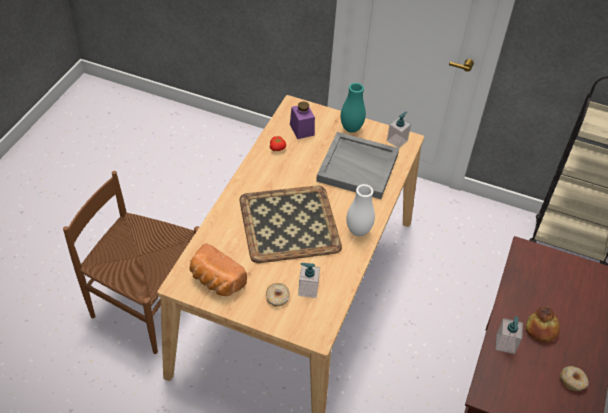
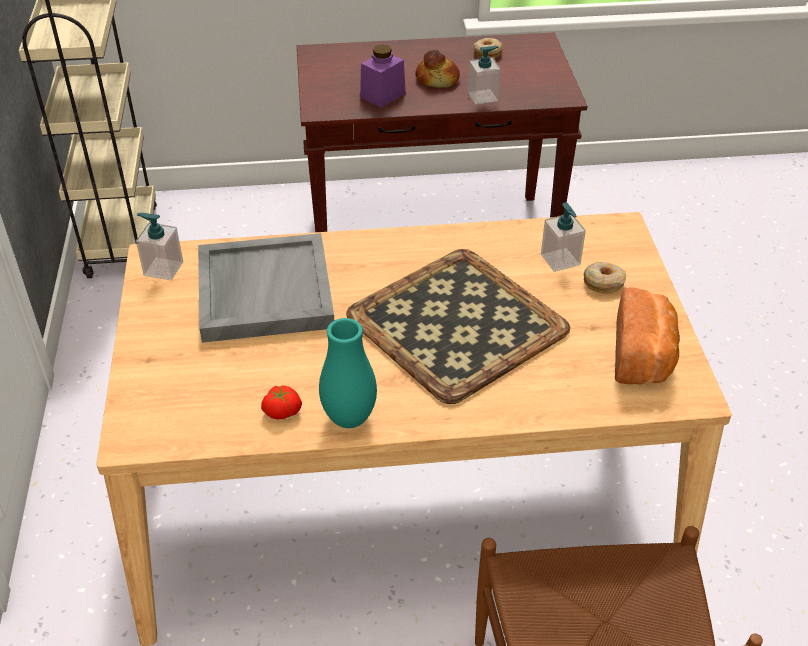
camera: 115 degrees left, 5 degrees down
(302, 129) = (204, 397): purple jar -> purple jar (383, 95)
(351, 128) = (161, 332): turquoise vase -> turquoise vase (349, 418)
(358, 231) = (408, 248): white vase -> none

